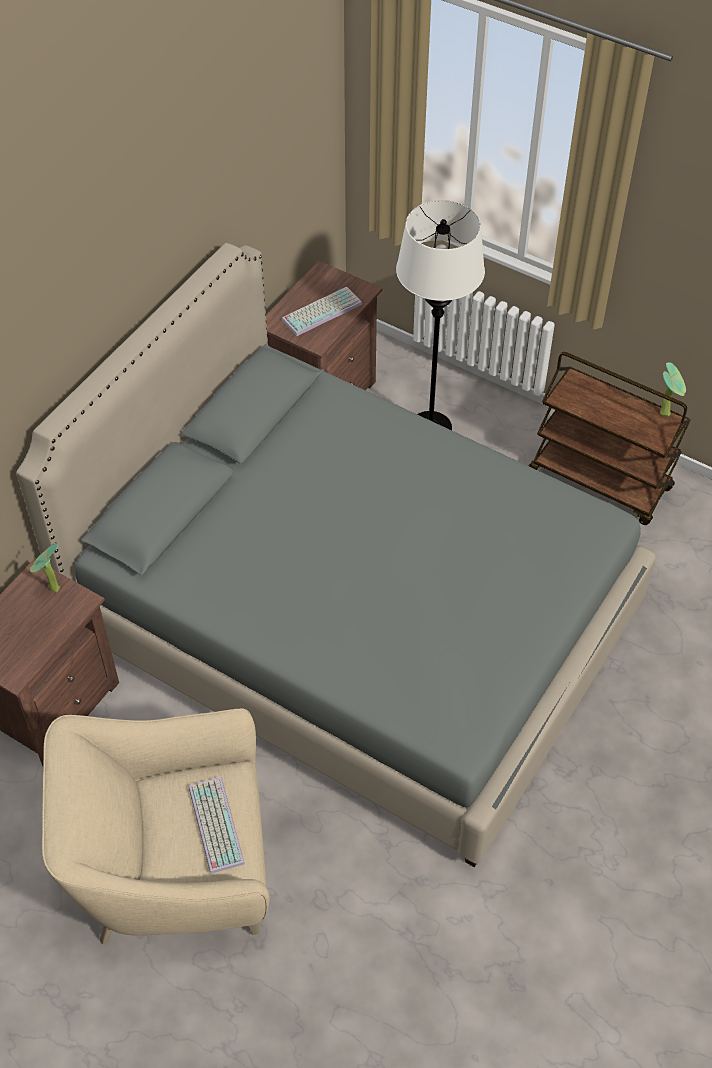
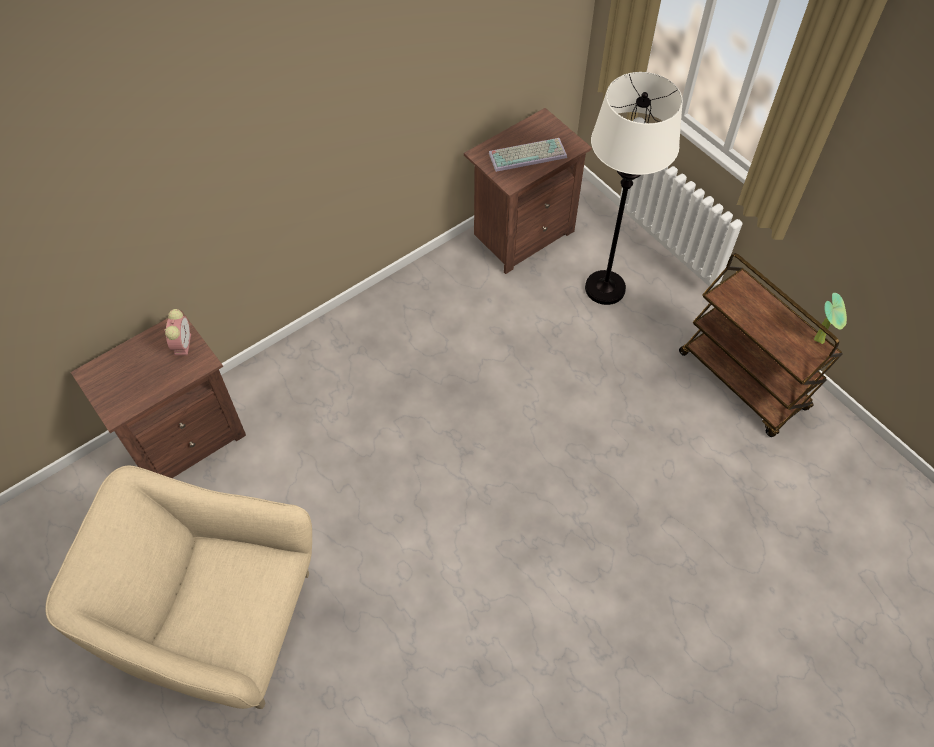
camera: 20 degrees right, 5 degrees up
(52, 590) = (182, 343): potted plant -> alarm clock
(214, 824) = (239, 605): keyboard -> none
(355, 623) = (466, 446): grey bed -> none

